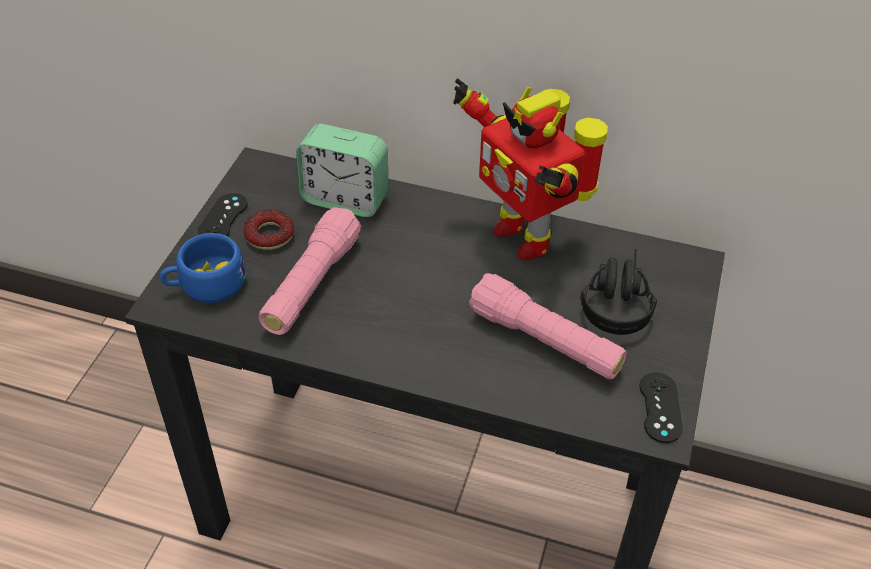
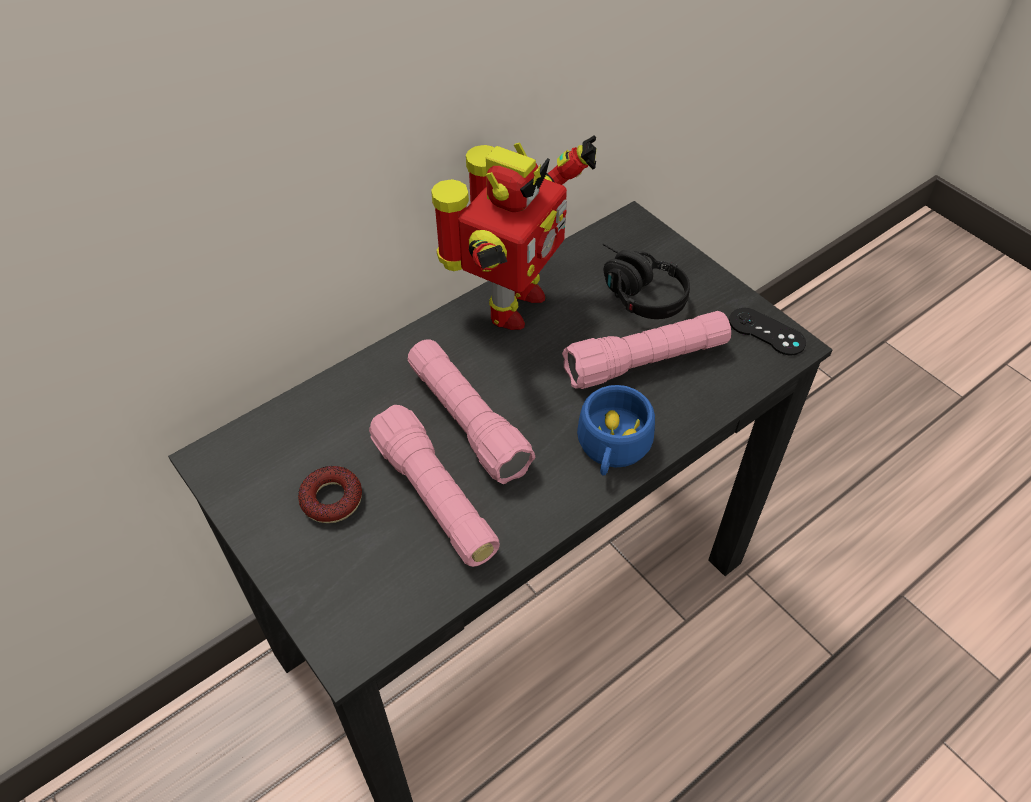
camera: 55 degrees left, 5 degrees up
(205, 284) = (354, 594): blue cup -> blue cup (612, 448)
(222, 218) = (264, 530): black game controller -> none
(345, 199) = (339, 409): alarm clock -> none
(391, 267) = (467, 421): none -> pink flashlight
(524, 235) = (510, 306): toy robot -> toy robot turned 60 degrees counterclockwise

